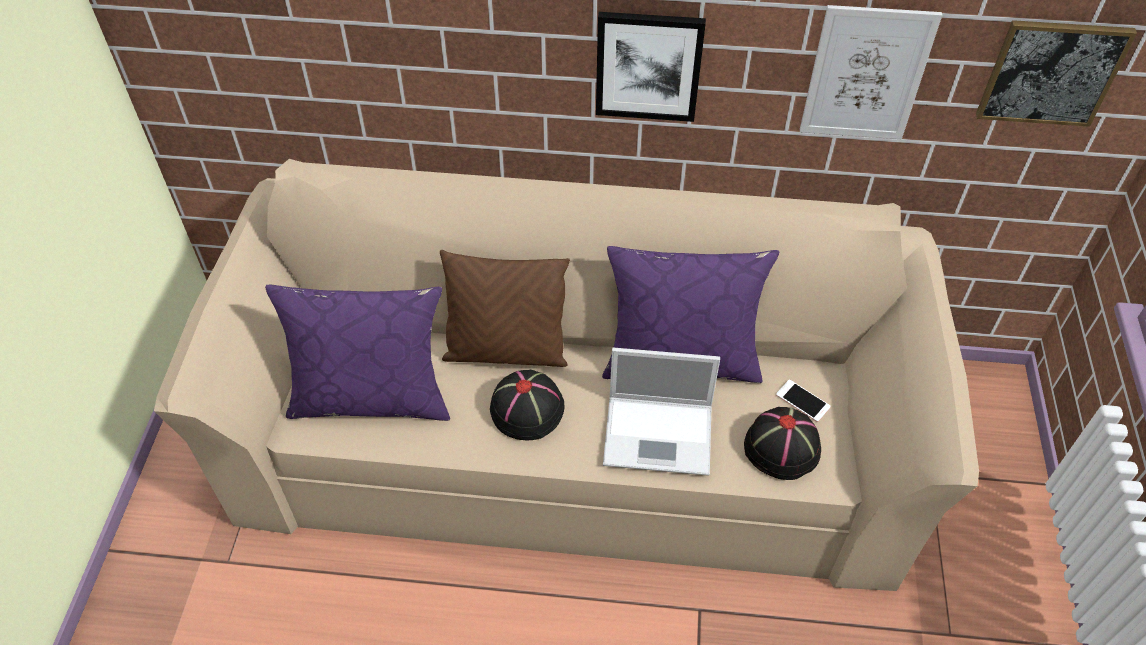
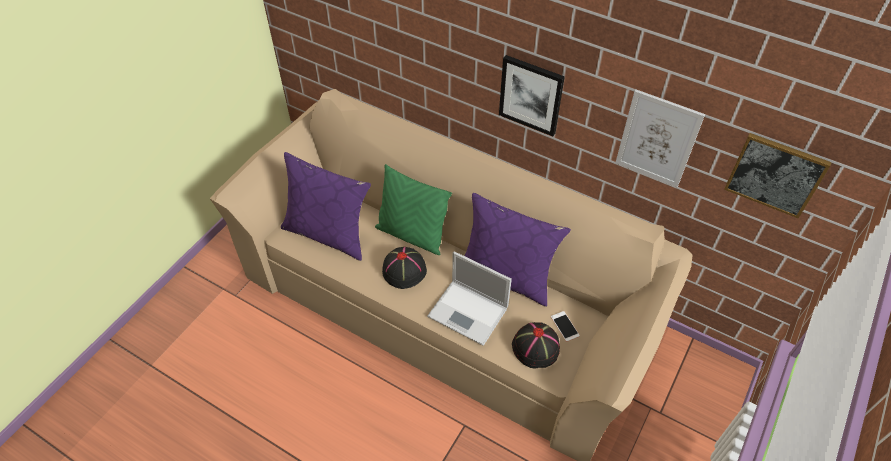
camera: 25 degrees right, 0 degrees up
(506, 351) = (412, 235): brown pillow -> green pillow

